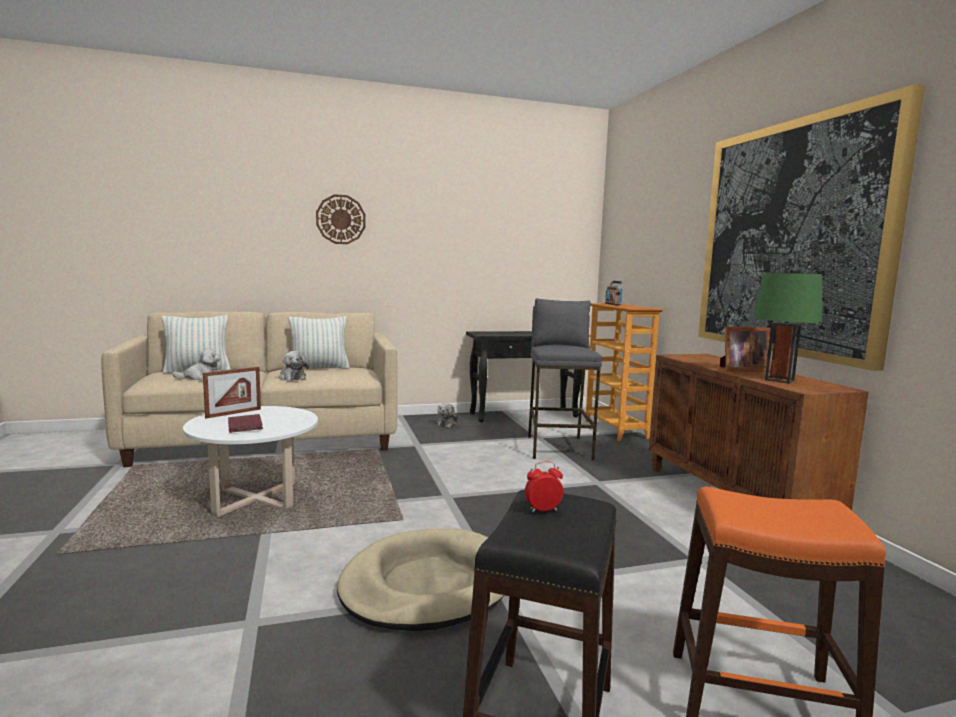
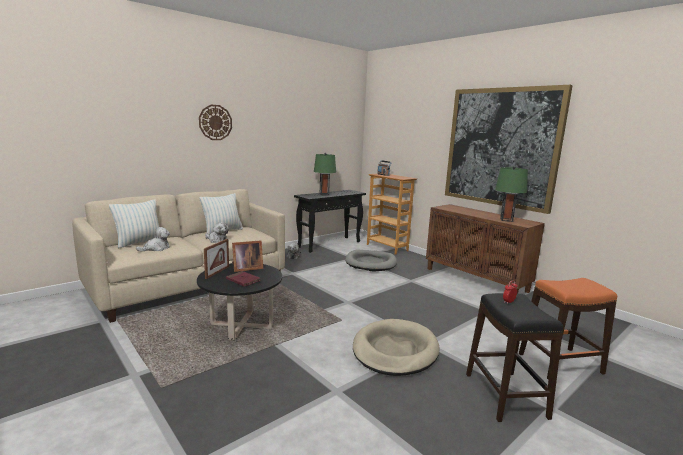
camera: 25 degrees left, 5 degrees up
(256, 499) = (241, 326): white coffee table -> black coffee table
(514, 333) = (324, 194): none -> green table lamp
(558, 447) = (371, 263): grey stool -> grey dog bed
(741, 369) = (482, 214): picture frame -> picture frame (246, 268)

